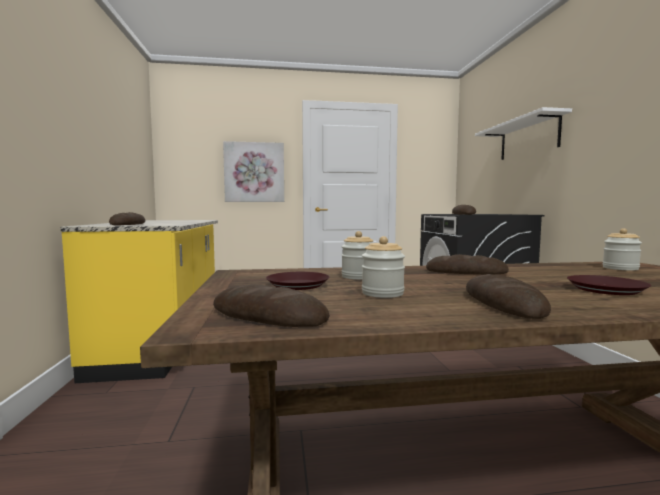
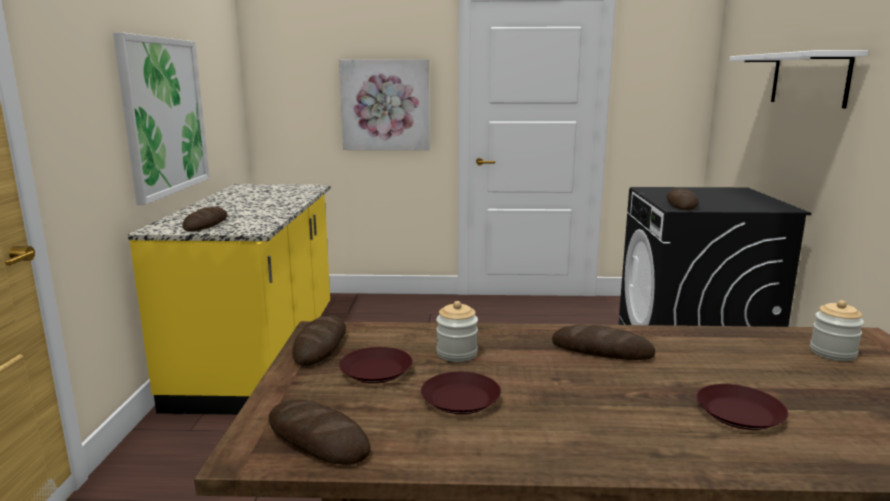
camera: 10 degrees right, 10 degrees up
(96, 152) = (164, 116): none -> picture
(382, 293) = (460, 400): jar -> brown plate
(502, 303) = (578, 436): bread -> bread (320, 345)

